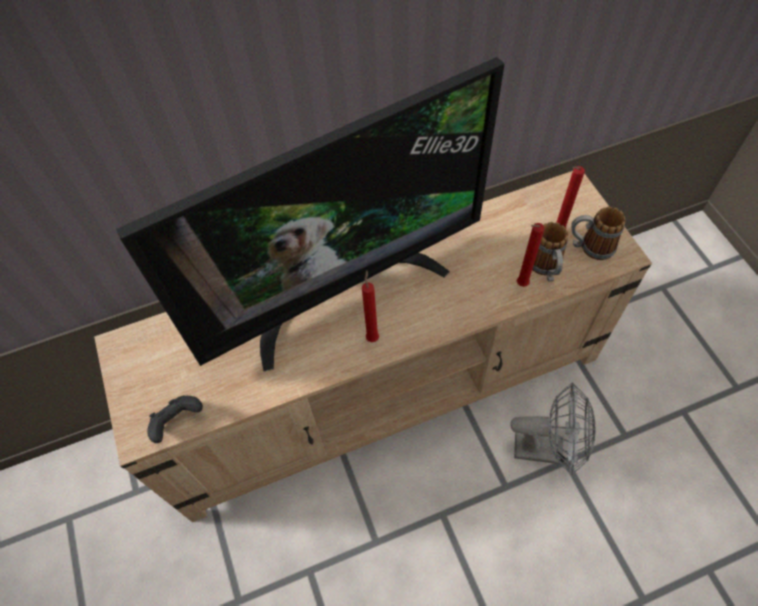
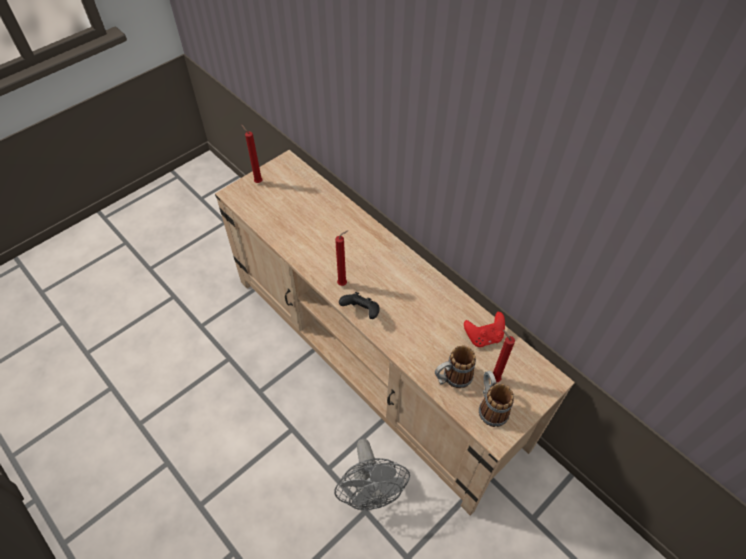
camera: 65 degrees right, 5 degrees down
(178, 422) = (248, 207): black game controller -> black game controller (361, 312)
(341, 292) = (371, 255): television -> none
(503, 221) = (483, 337): none -> red game controller
(520, 285) = (428, 363): red candle -> red candle (257, 181)

